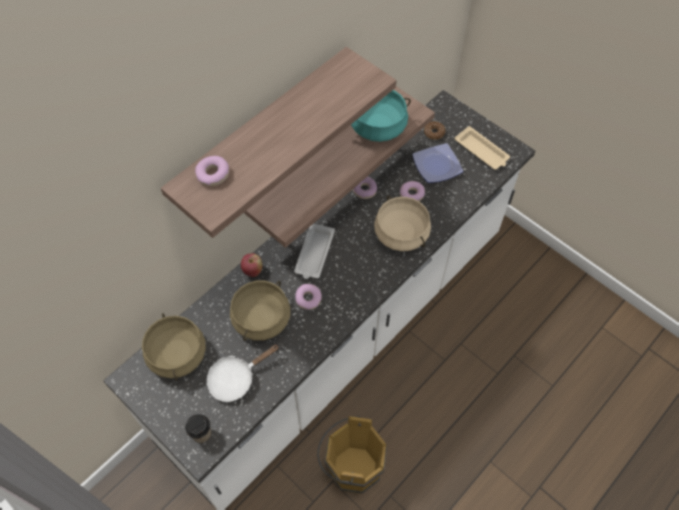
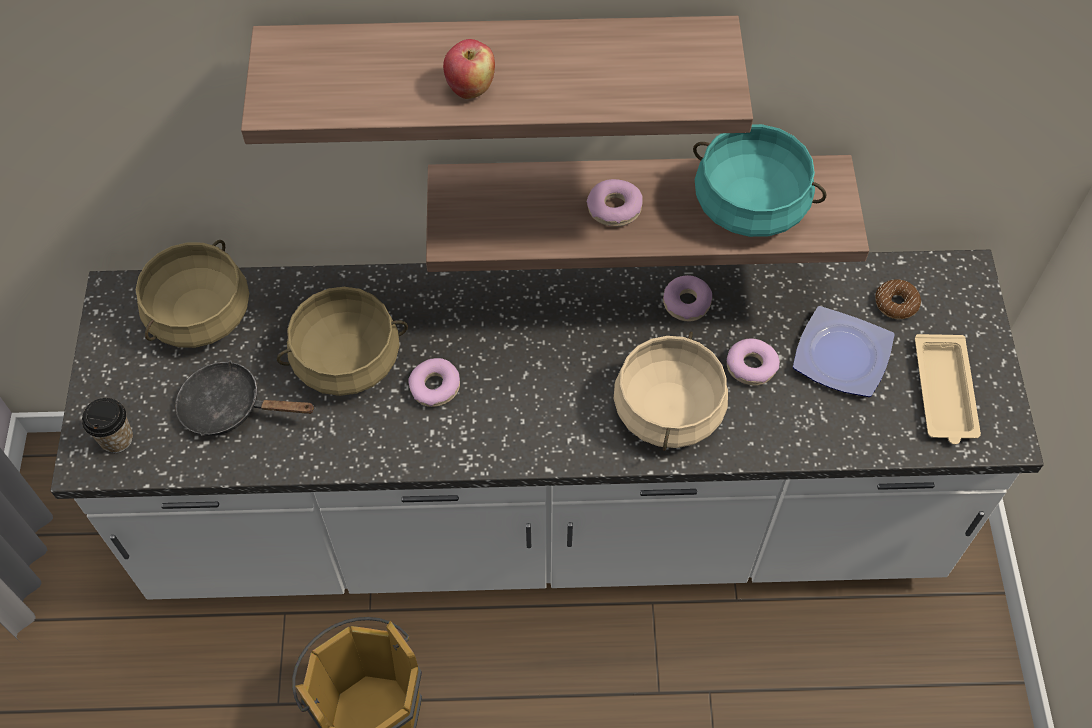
camera: 45 degrees right, 0 degrees up
(213, 174) = (334, 58): donut -> donut (614, 208)
(236, 378) = (230, 407): white frying pan -> black frying pan
(252, 271) = (407, 287): apple -> apple (470, 88)
(314, 254) = (512, 334): white tray -> none

